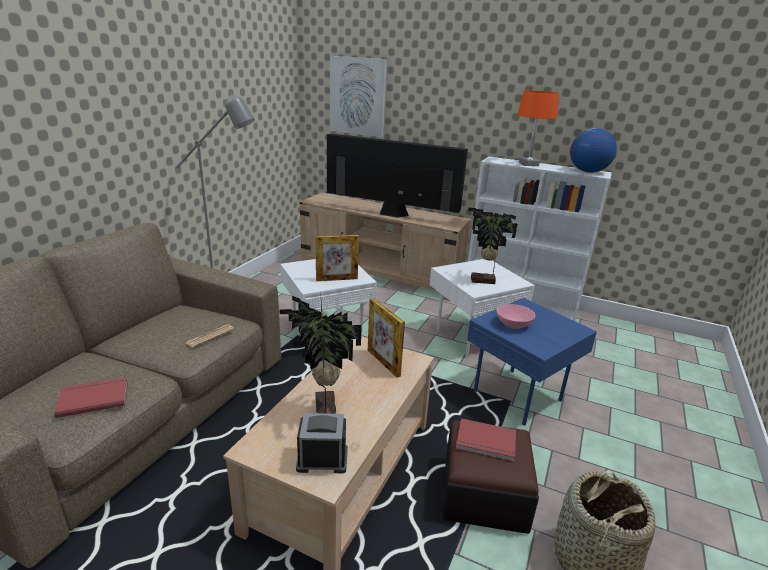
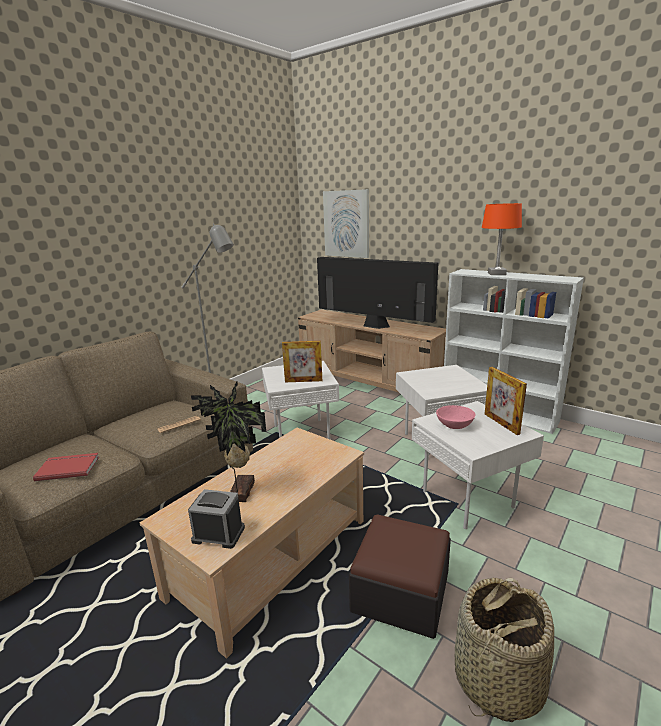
camera: 15 degrees right, 5 degrees down
(383, 362) = (313, 454): picture frame -> picture frame (501, 423)
(483, 281) = (442, 385): potted plant -> none
(486, 443) = (397, 538): red book -> none
(520, 396) = (470, 500): blue side table -> white side table
(587, 172) = (556, 278): globe -> none

